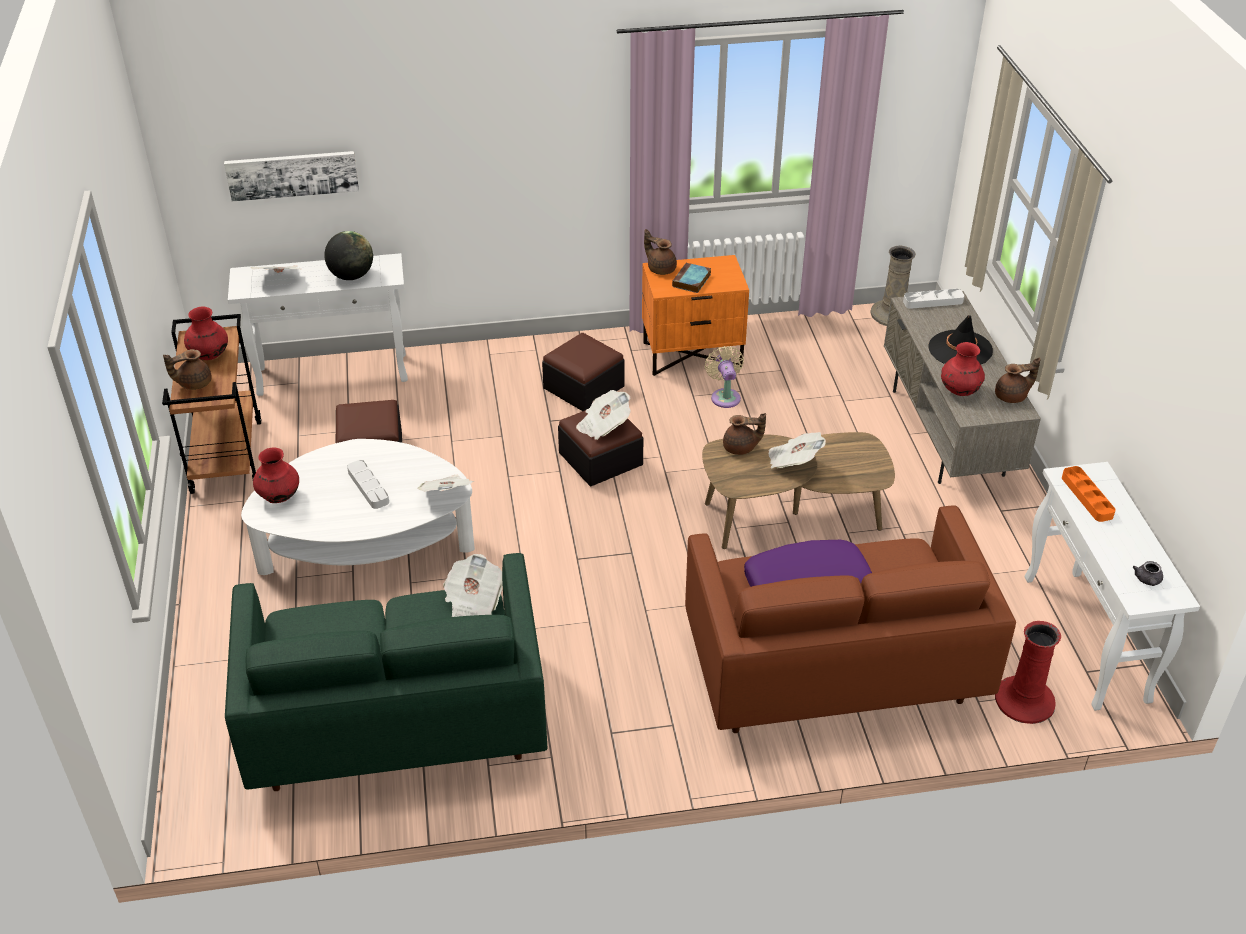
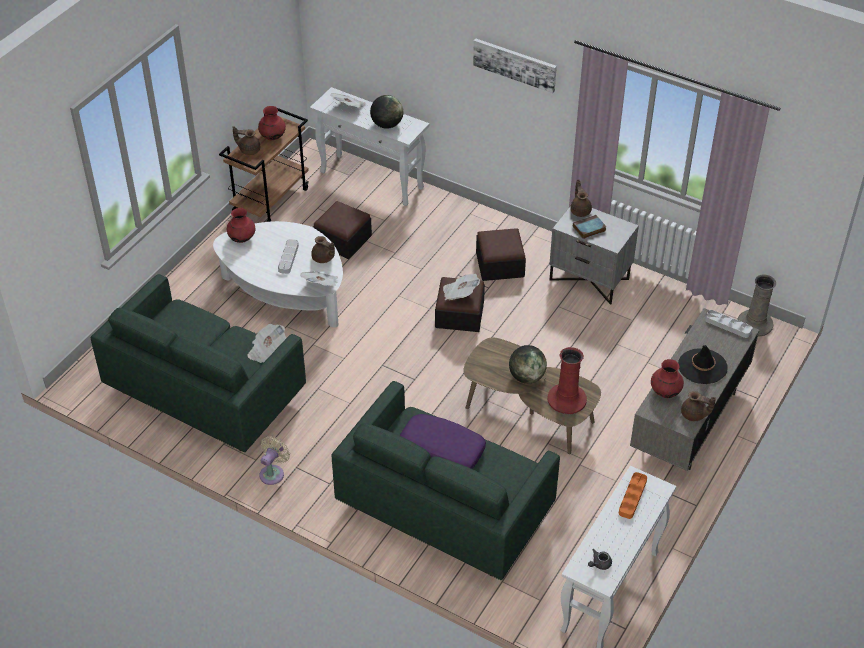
camera: 40 degrees right, 5 degrees up
(292, 174) = (375, 46): picture -> picture (515, 64)
(692, 353) = (590, 279): orange nightstand -> grey nightstand
(725, 396) = (577, 317): beige fan -> beige fan (273, 473)
(741, 448) = (506, 351): brown teapot -> brown teapot (323, 259)
(793, 461) = (526, 377): newspaper -> globe
(831, 667) = (445, 510): brown sofa -> green sofa
(1025, 701) = (528, 599): red vase -> red vase (567, 400)

